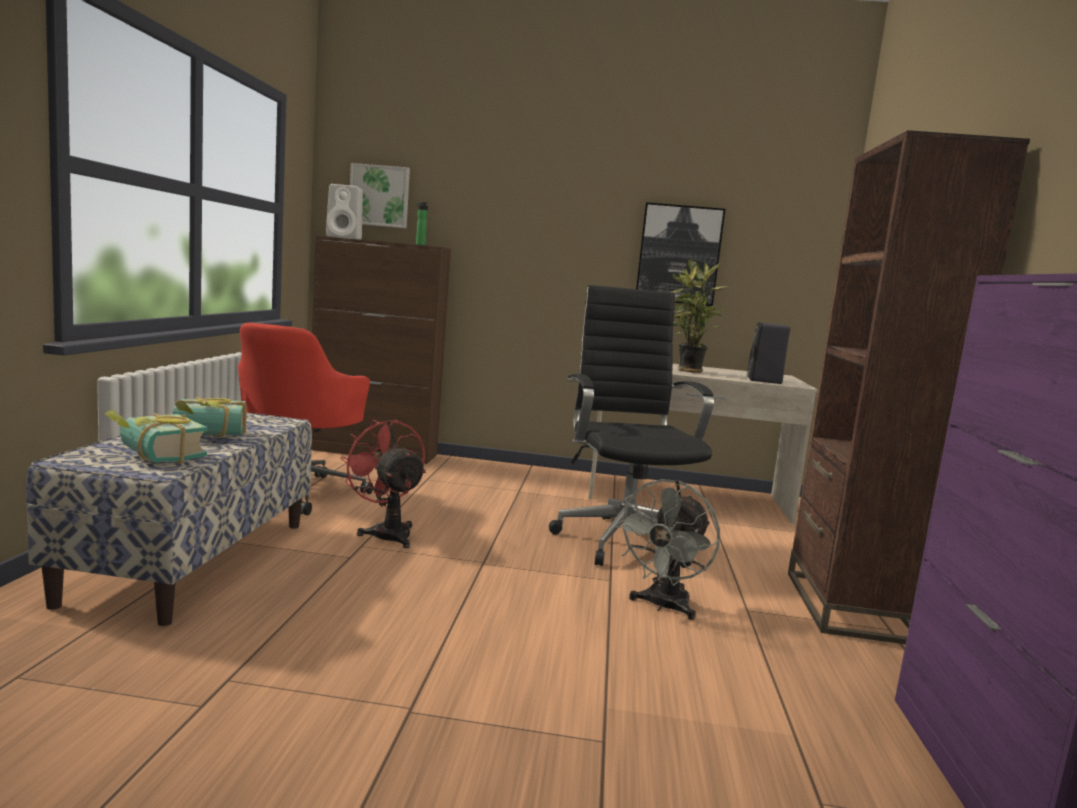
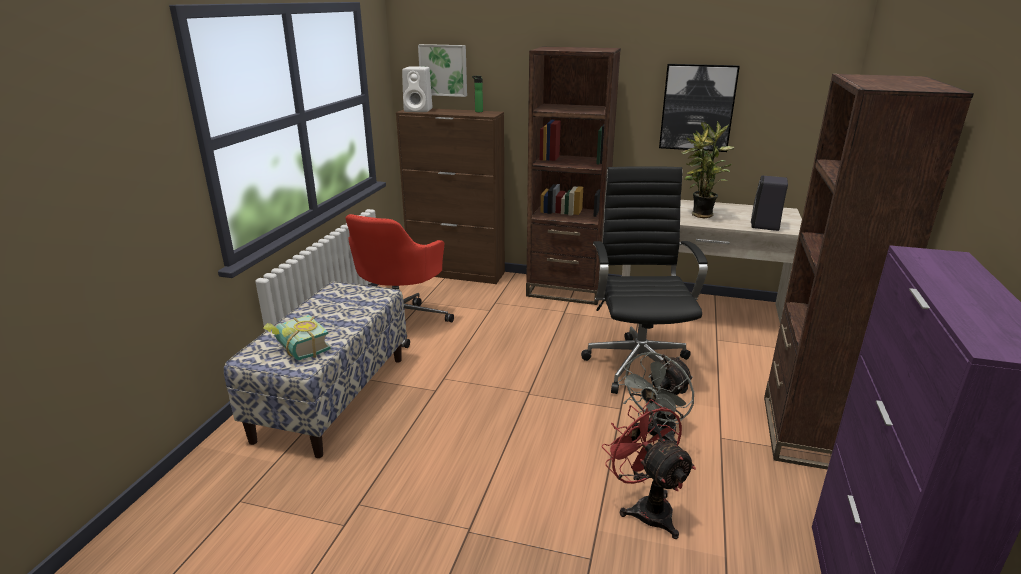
camera: 10 degrees right, 15 degrees up
(208, 436) = (331, 319): book -> none
(387, 532) = (462, 364): red fan -> red fan (646, 507)
(517, 473) = (565, 290): none -> brown bookcase

